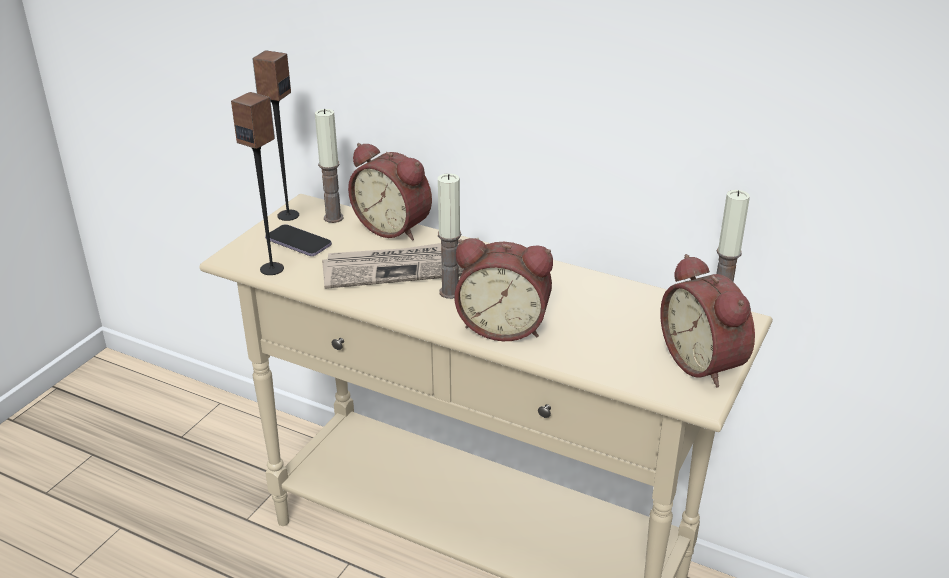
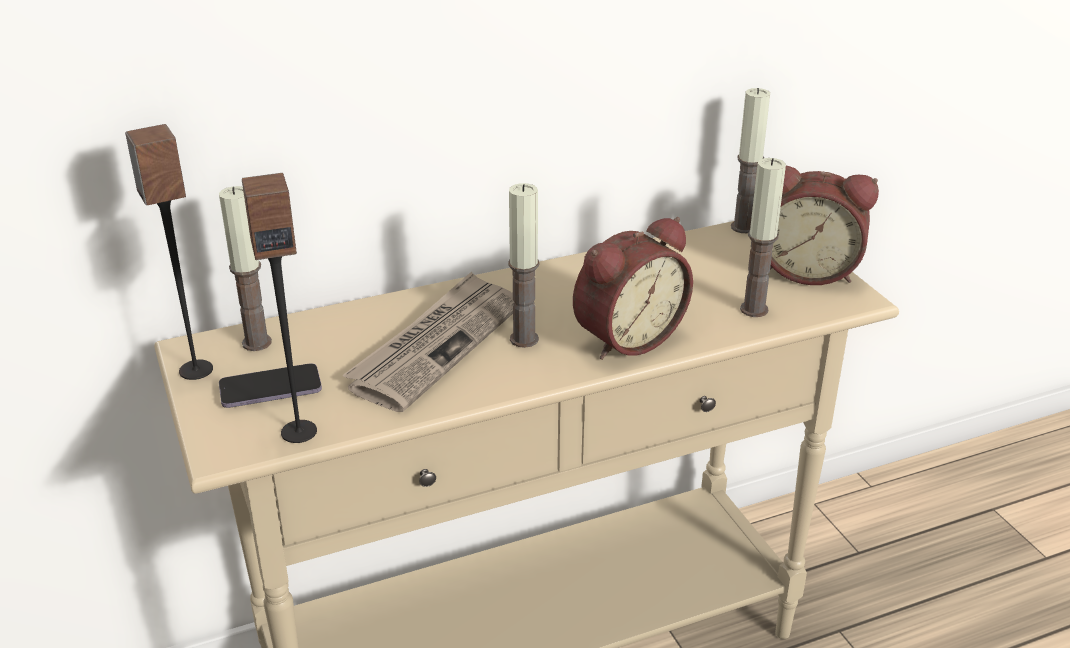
camera: 50 degrees left, 0 degrees up
(394, 227) = (344, 314): alarm clock -> none
(613, 360) = (754, 309): none -> candle

